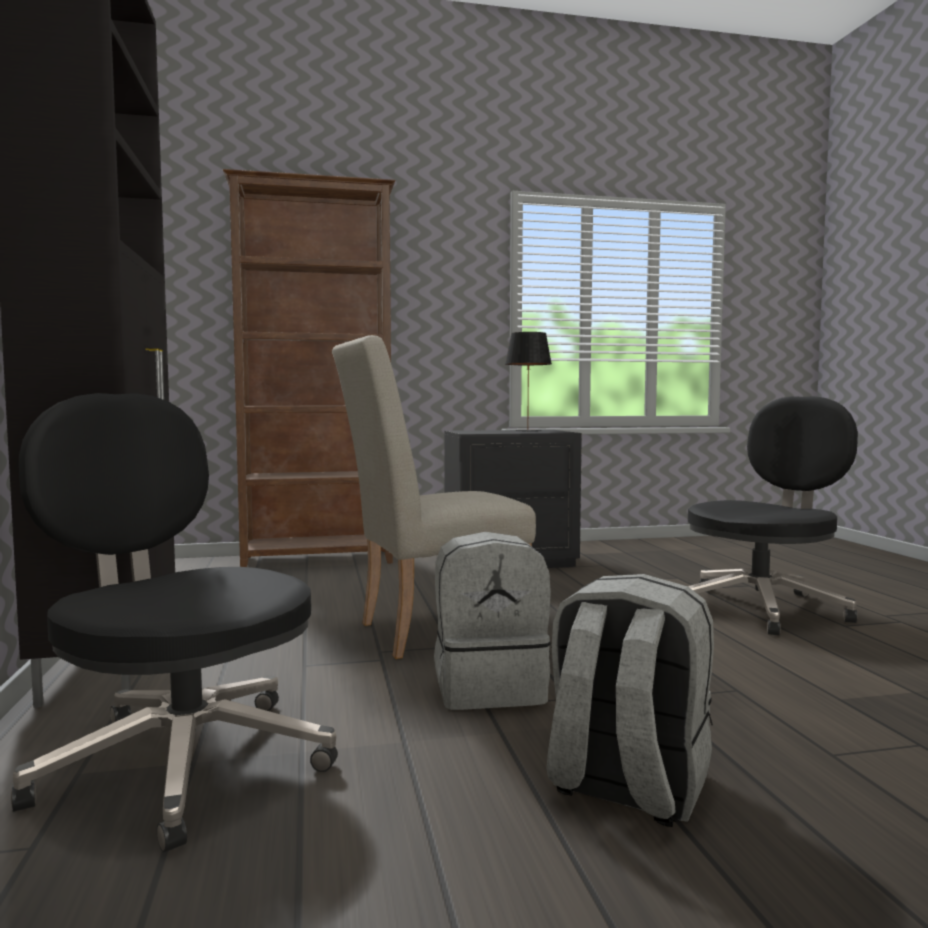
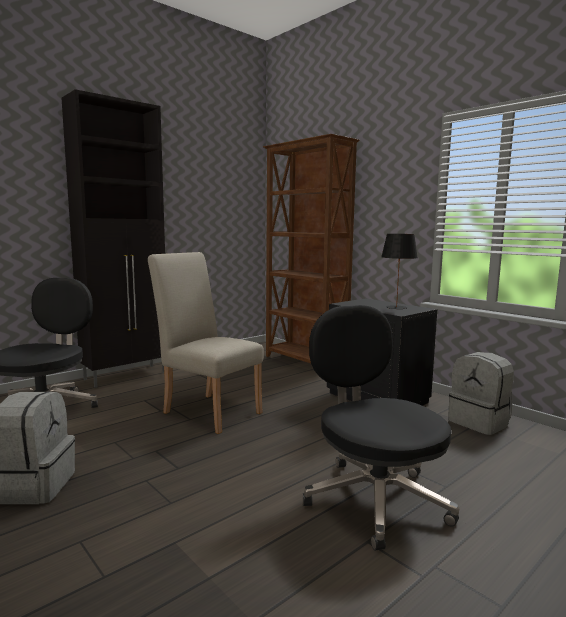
camera: 60 degrees right, 5 degrees up
(490, 688) = (136, 438): grey backpack -> grey backpack (480, 422)
(763, 608) = (374, 498): black office chair -> black office chair turned 135 degrees counterclockwise

